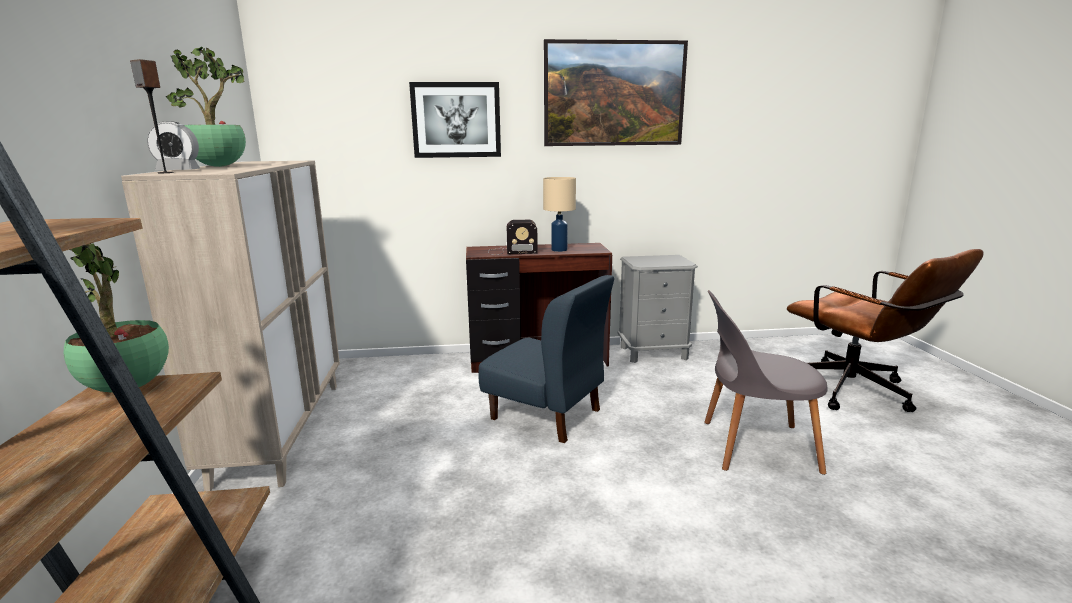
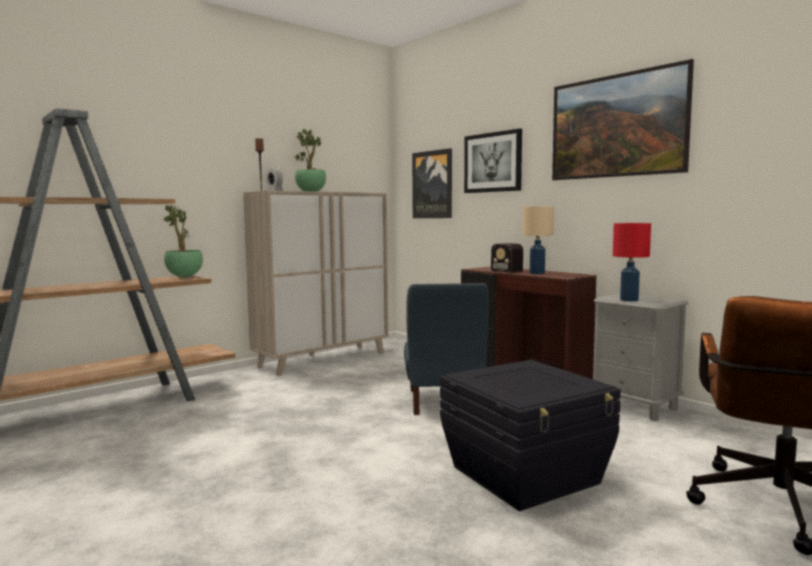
camera: 55 degrees right, 10 degrees down
(349, 144) = (432, 184): none -> picture
(661, 263) = (629, 300): none -> red table lamp
(753, 446) = (526, 475): grey chair -> black storage box

